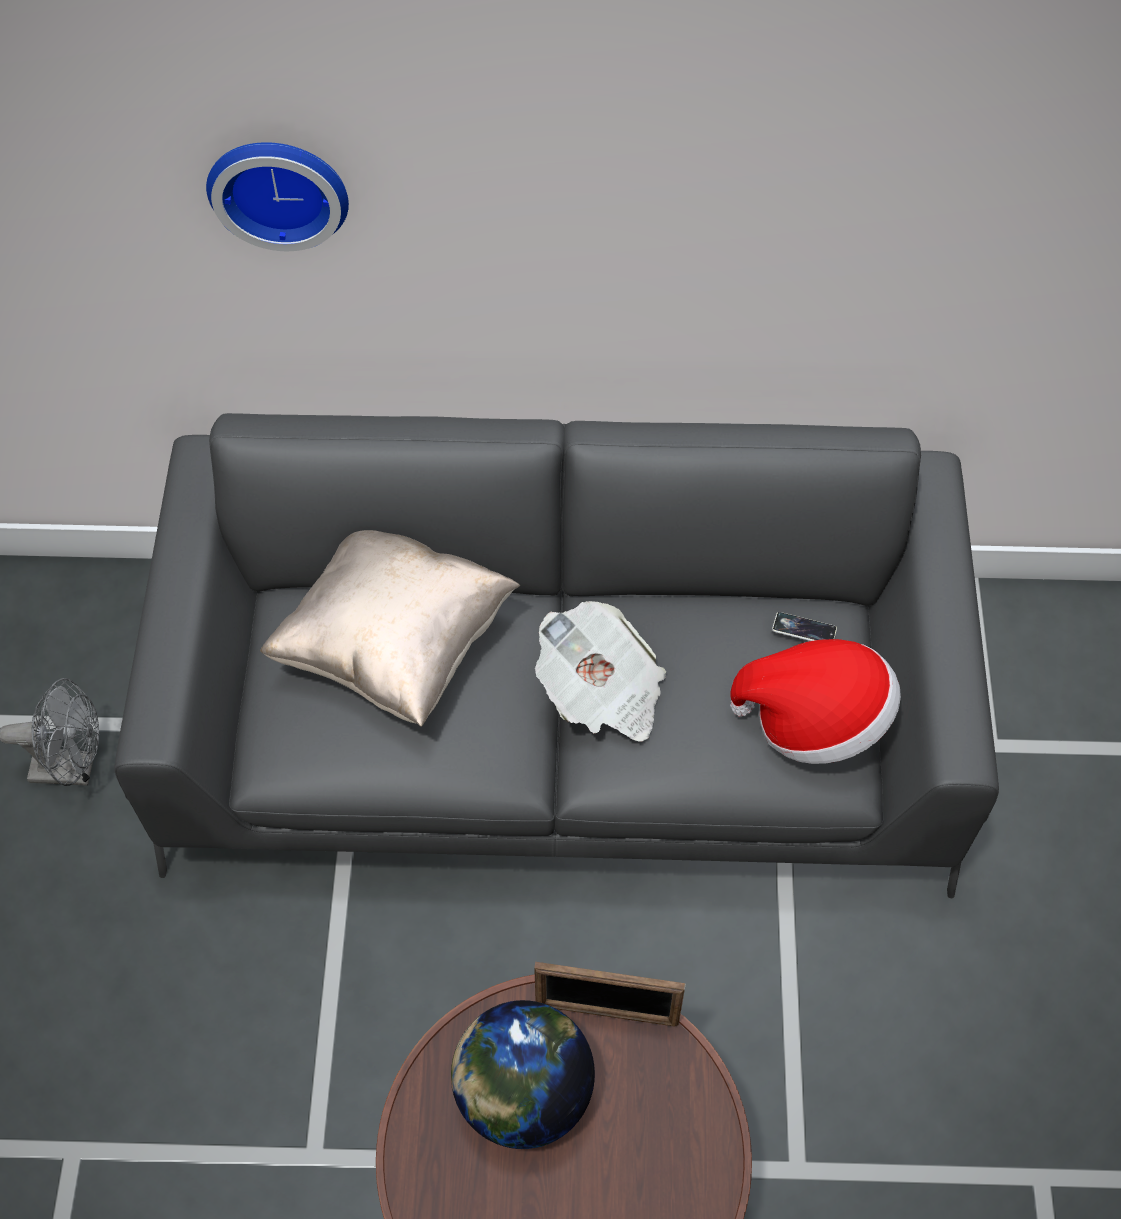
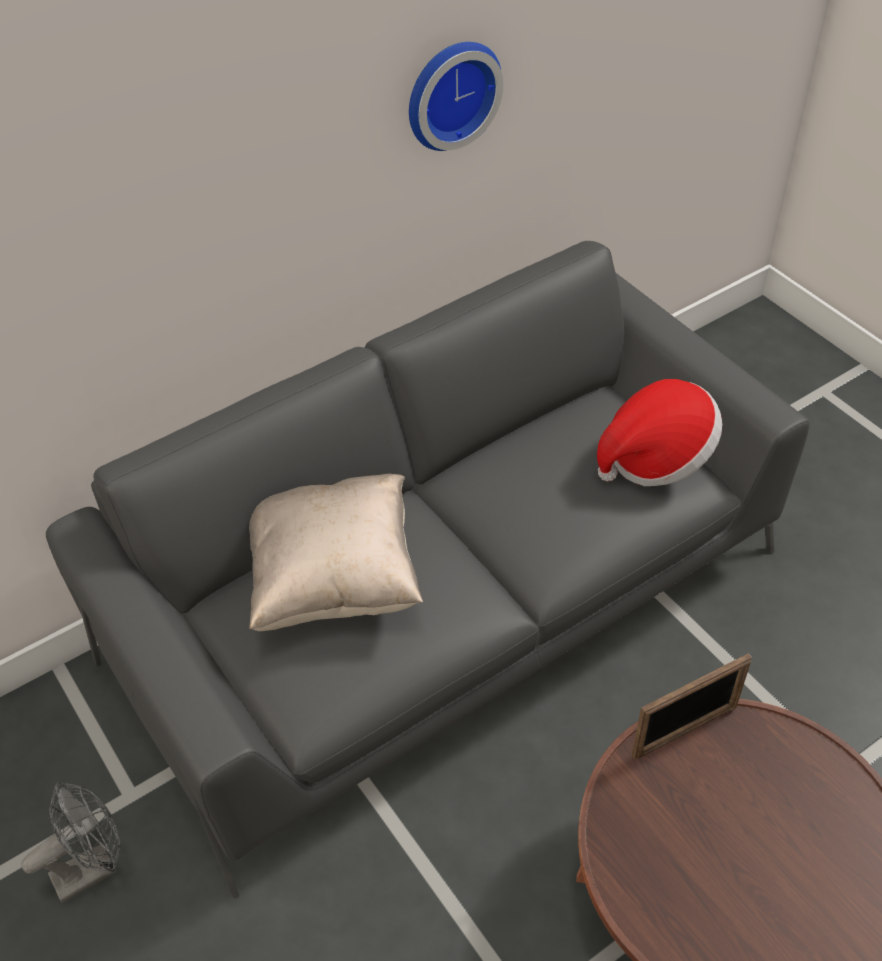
camera: 35 degrees left, 10 degrees down
(279, 187) = (91, 218): wall clock -> wall clock (450, 93)
(523, 1095) = (682, 825): globe -> none
(602, 692) = (507, 521): newspaper -> none
(804, 631) = (597, 413): phone -> none

